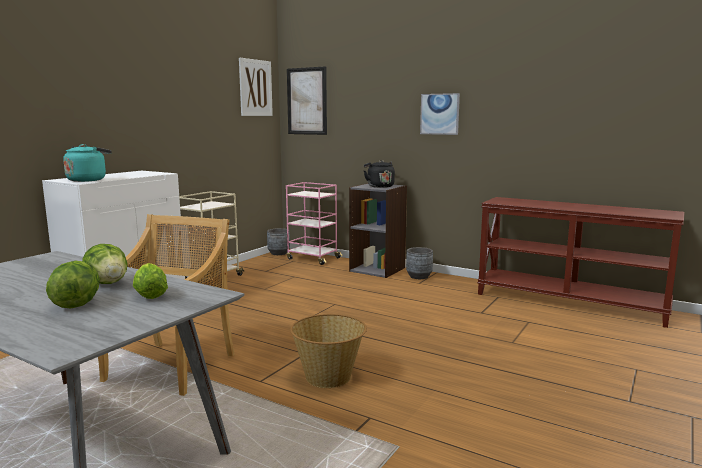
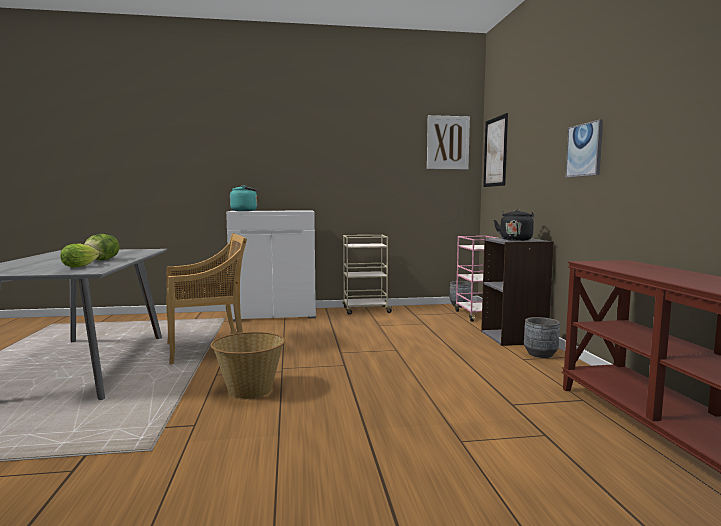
camera: 50 degrees right, 5 degrees down
(77, 304) = (53, 264): lettuce -> none

